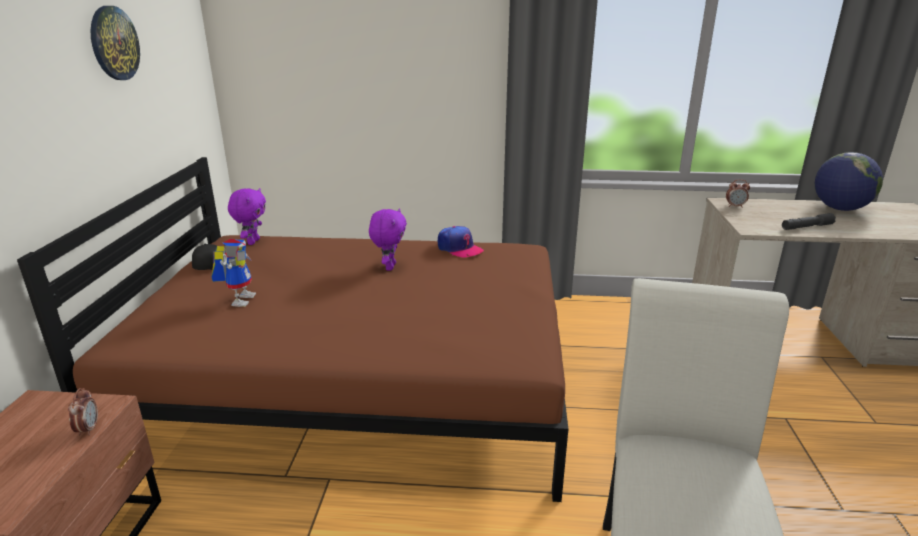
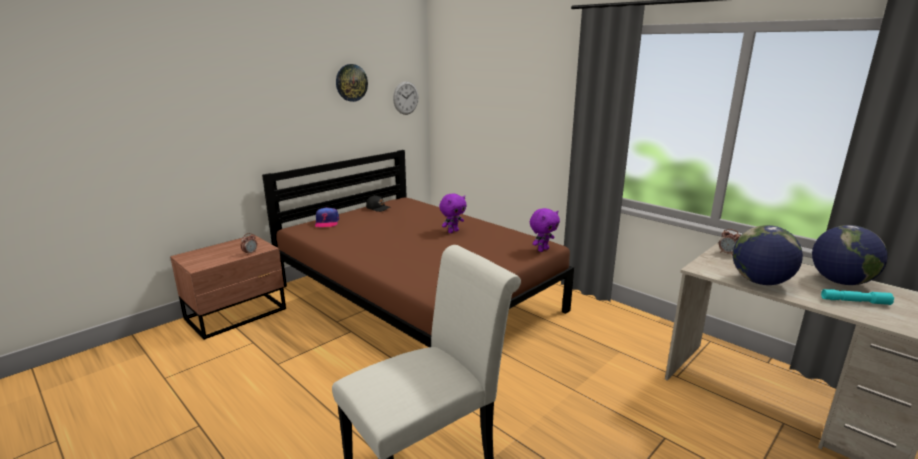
camera: 40 degrees right, 5 degrees down
(187, 66) = (405, 98): none -> wall clock
(240, 299) = (364, 225): toy robot -> none
(252, 242) = (410, 202): purple plush toy -> purple plush toy (542, 249)
(459, 248) = (507, 233): cap -> cap (327, 222)
(807, 227) = (760, 282): grey flashlight -> globe
(879, 223) = (855, 301): none -> turquoise flashlight

